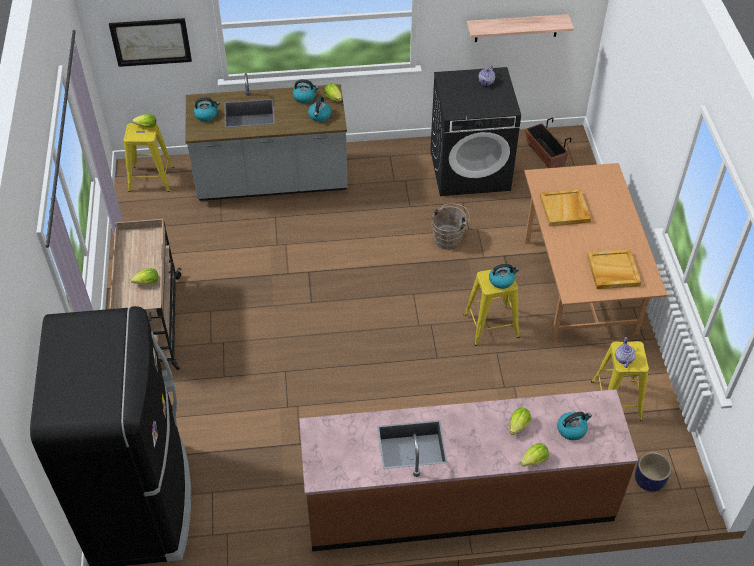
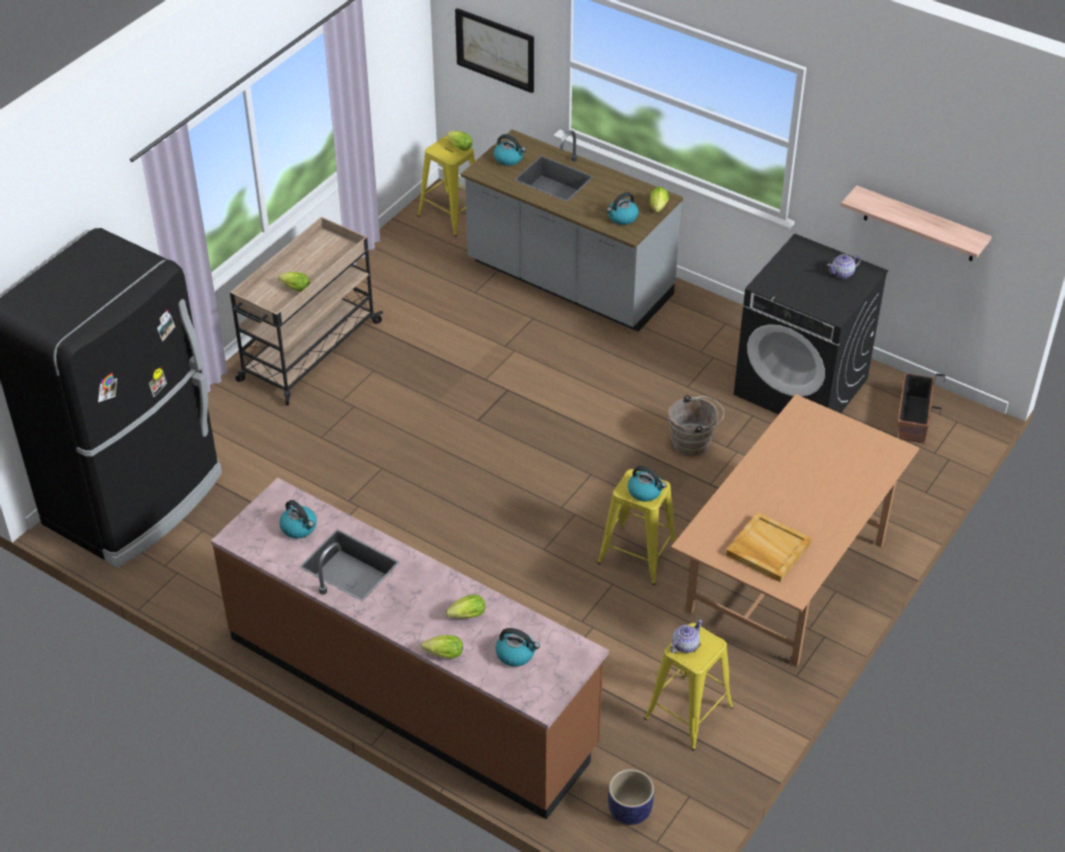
camera: 40 degrees right, 5 degrees down
(305, 97) = (629, 191): kettle -> kettle (299, 528)
(565, 209) = (791, 458): beige tray -> none

